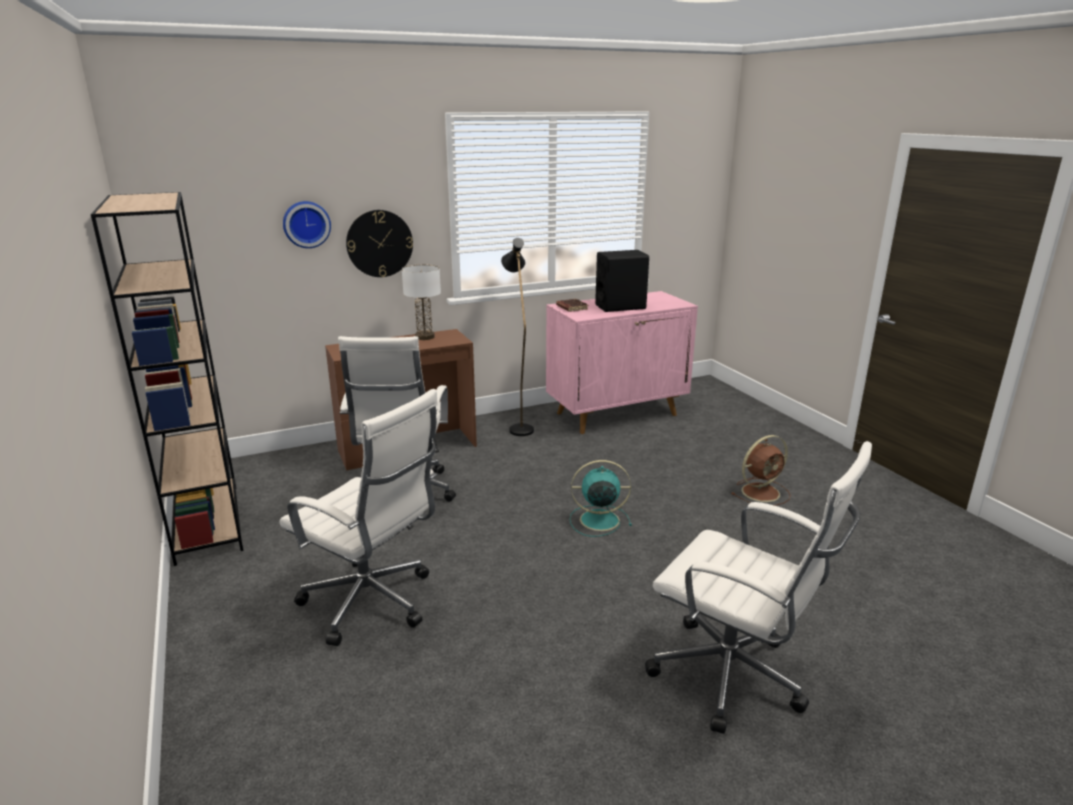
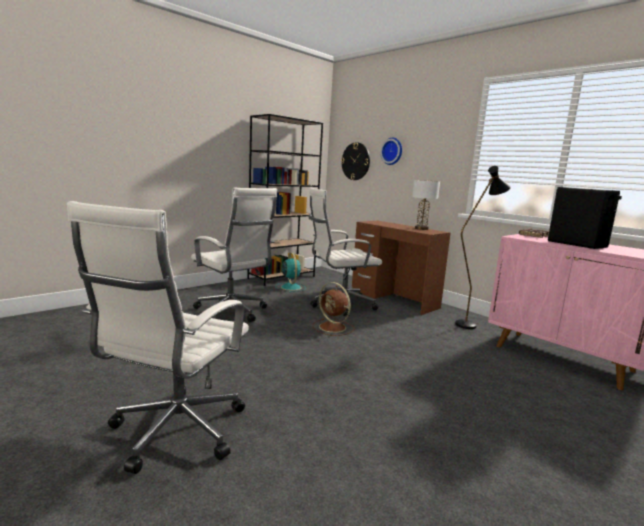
camera: 70 degrees right, 10 degrees down
(373, 603) = (232, 312): white office chair -> white office chair turned 60 degrees counterclockwise
(379, 243) = (426, 167): wall clock -> wall clock (355, 161)
(597, 520) = (363, 362): turquoise fan -> turquoise fan (290, 287)
(762, 492) = (517, 454): brown fan -> brown fan (333, 328)

